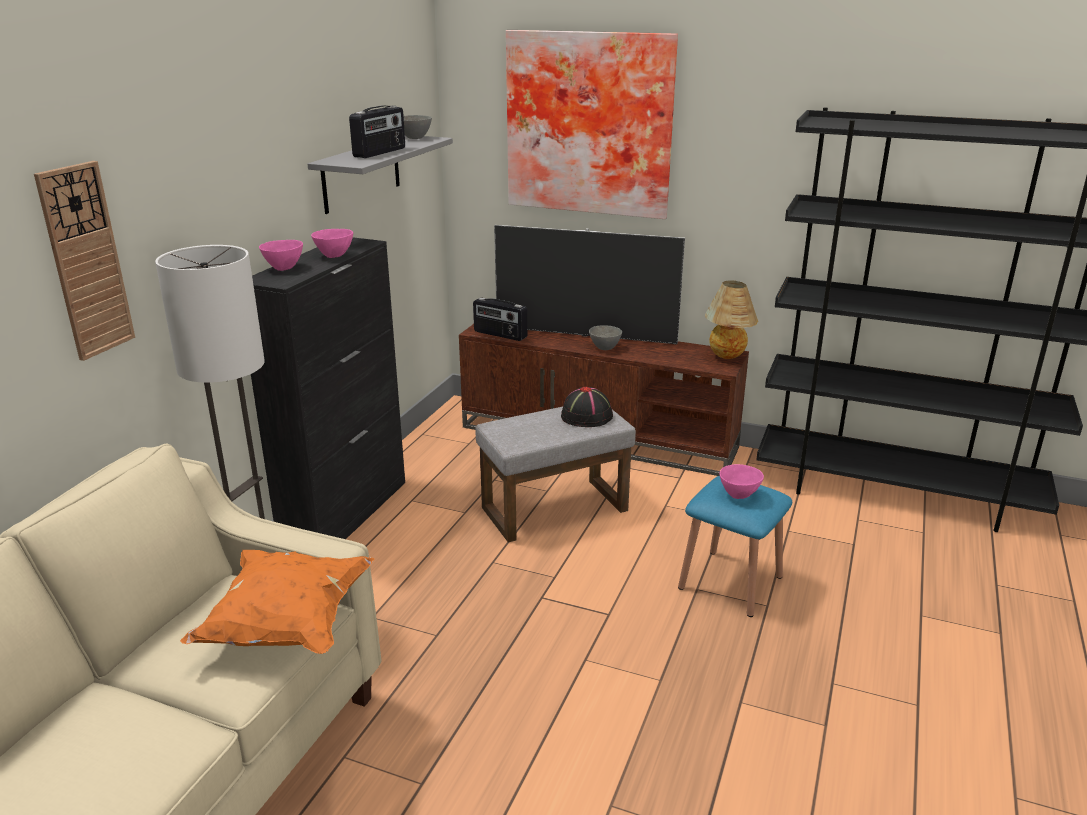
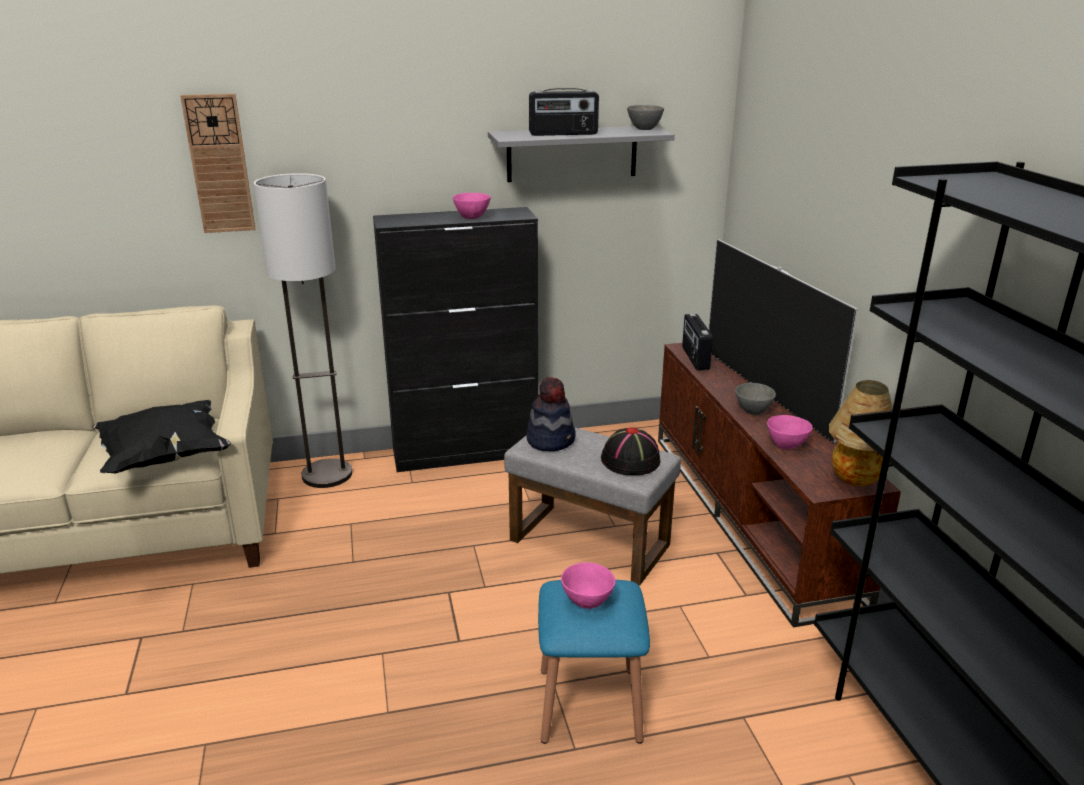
camera: 55 degrees right, 0 degrees up
(284, 268) = (421, 215): pink bowl -> pink bowl (786, 445)
(287, 625) = (165, 458): orange pillow -> black pillow
(514, 432) = (551, 440): none -> hat
(590, 123) = (820, 142): picture -> none

